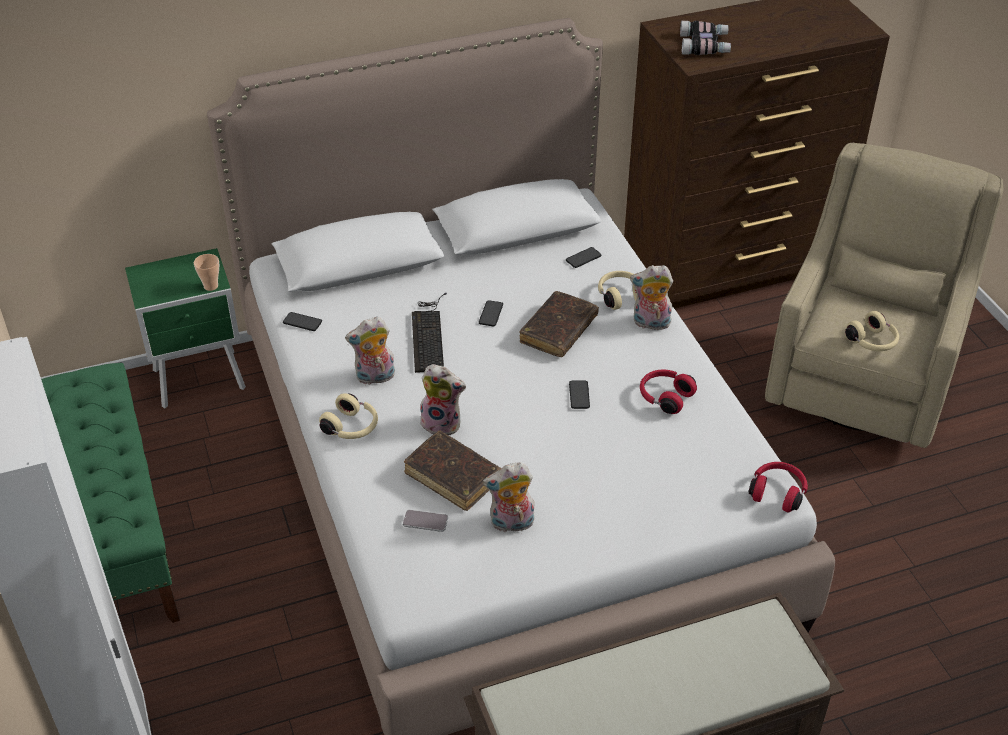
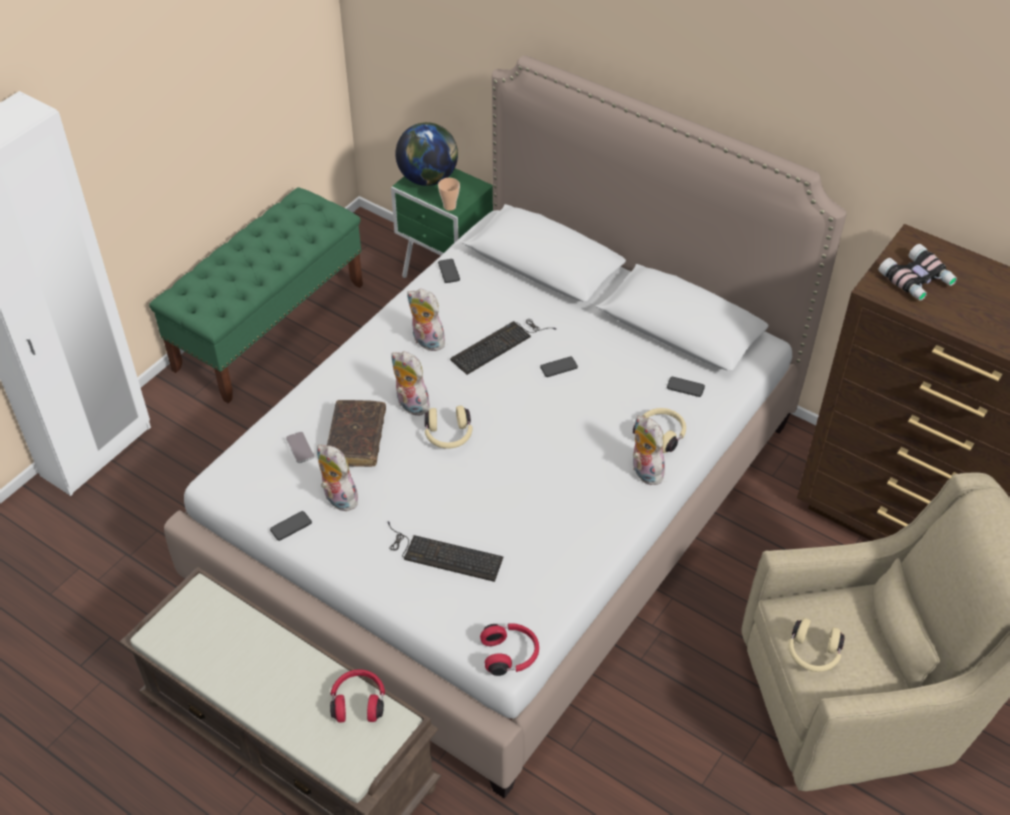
camera: 55 degrees right, 5 degrees up
(156, 281) = (428, 178): none -> globe
(352, 427) = (363, 358): beige headphones -> beige headphones (448, 436)
(443, 423) = (410, 405): plush toy -> plush toy turned 150 degrees clockwise
(558, 331) = (577, 418): brown book -> none
(579, 395) = (513, 468): phone -> phone (291, 526)
(637, 484) = (442, 554): none -> keyboard
(664, 397) = (560, 524): red headphones -> red headphones (358, 701)

